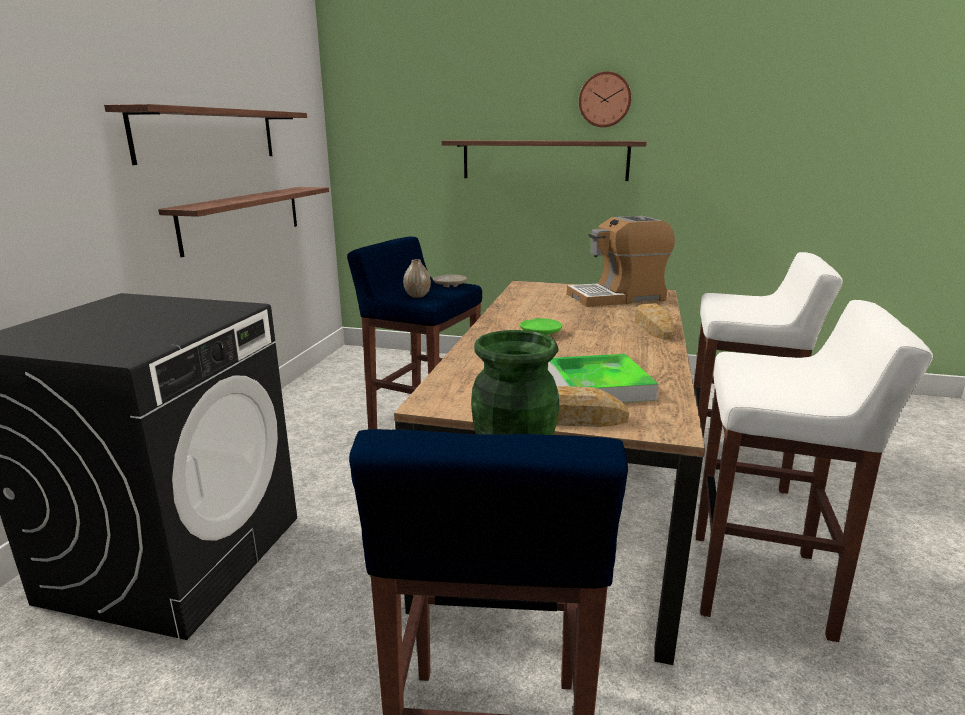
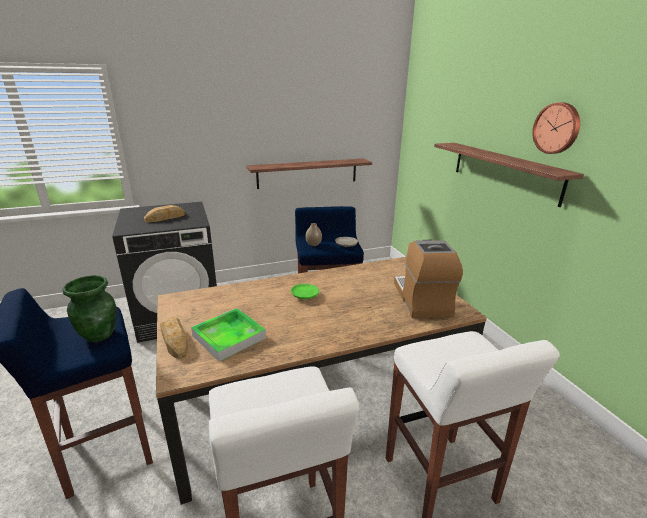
camera: 55 degrees right, 5 degrees up
(209, 135) = (289, 129): shelf -> none
(617, 297) = (422, 299): coffee machine -> coffee machine turned 45 degrees clockwise
(652, 327) = (363, 329): bread -> bread (165, 217)

